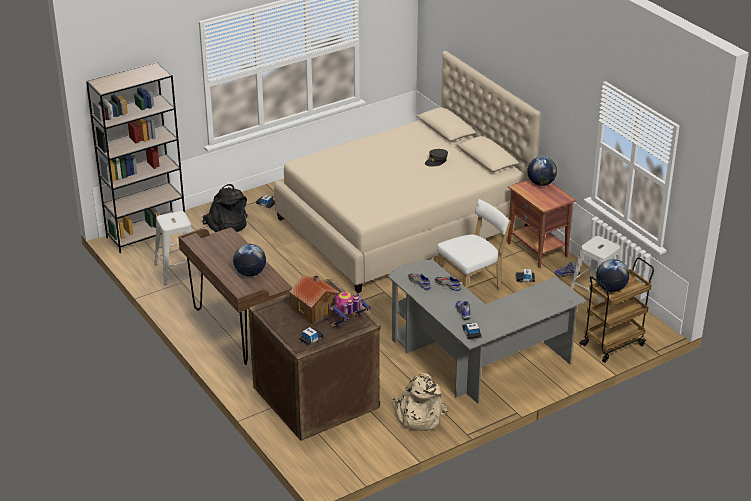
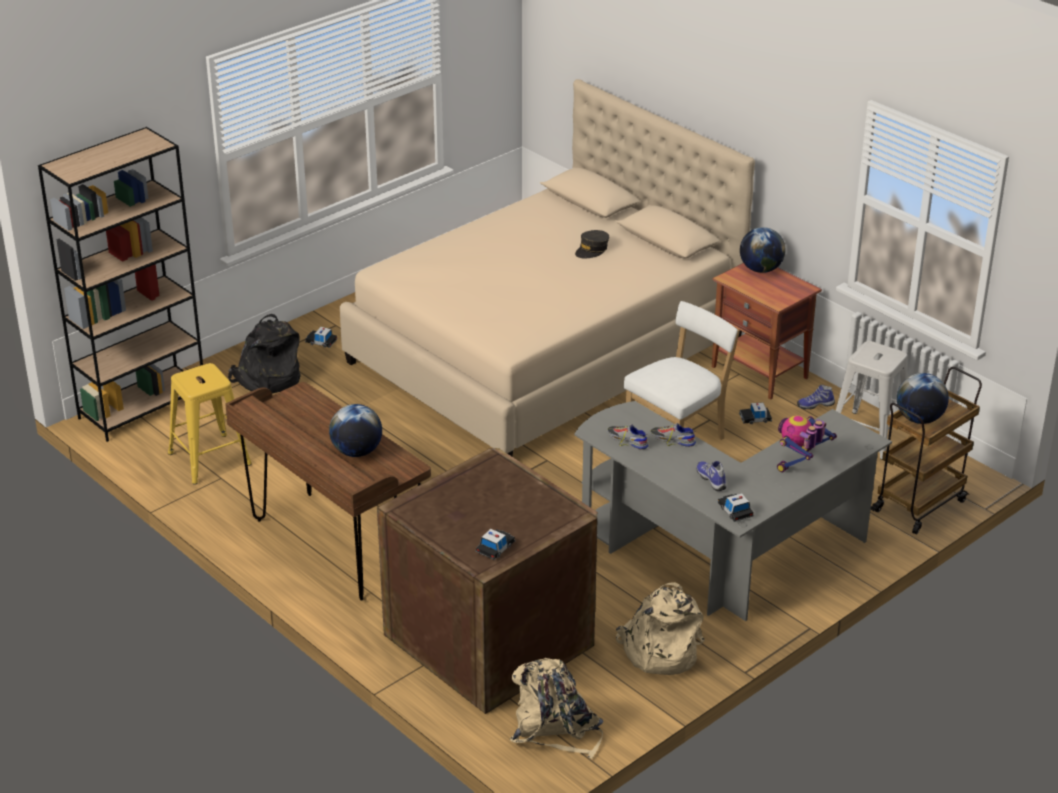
camera: 10 degrees left, 0 degrees up
(178, 270) = (210, 459): white stool -> yellow stool
(315, 309) = (486, 498): toy house -> none
(340, 454) = (555, 728): none -> beige backpack
(348, 323) = (546, 516): toy robot -> toy robot (800, 463)

